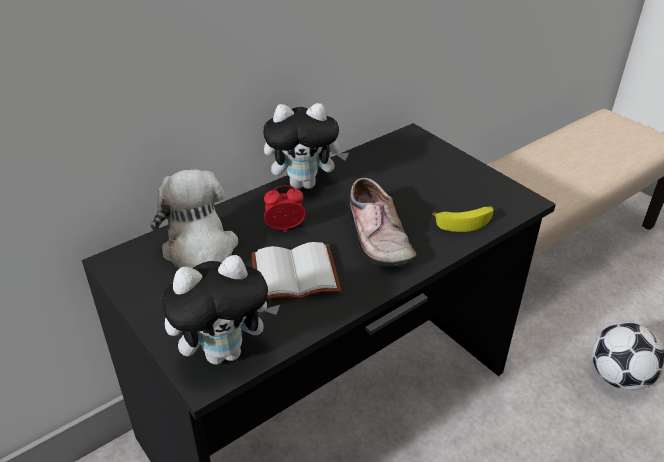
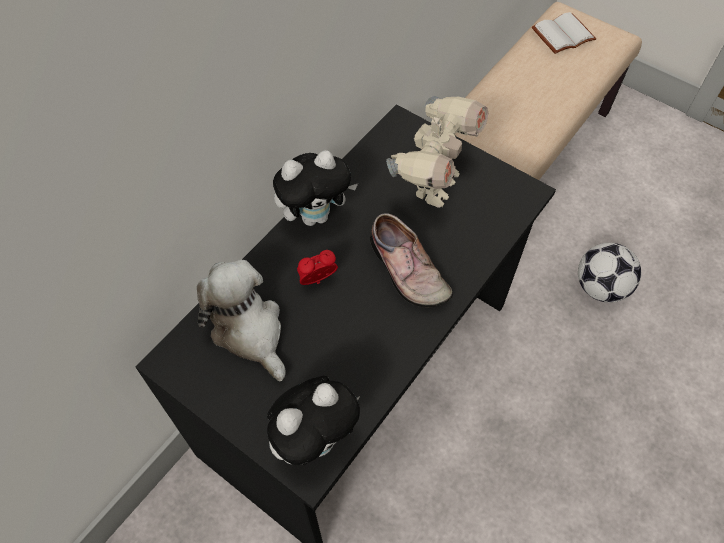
camera: 15 degrees left, 20 degrees up
(293, 276) = (346, 337): white book -> white book (563, 36)
(427, 181) = (432, 185): none -> toy robot
(465, 221) = (481, 231): banana -> none

